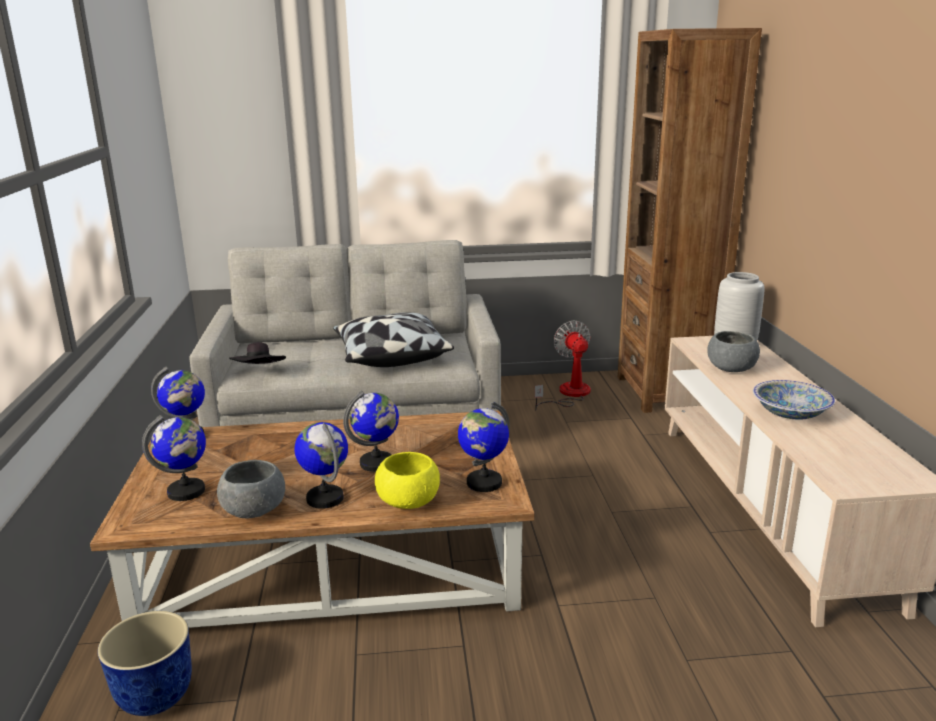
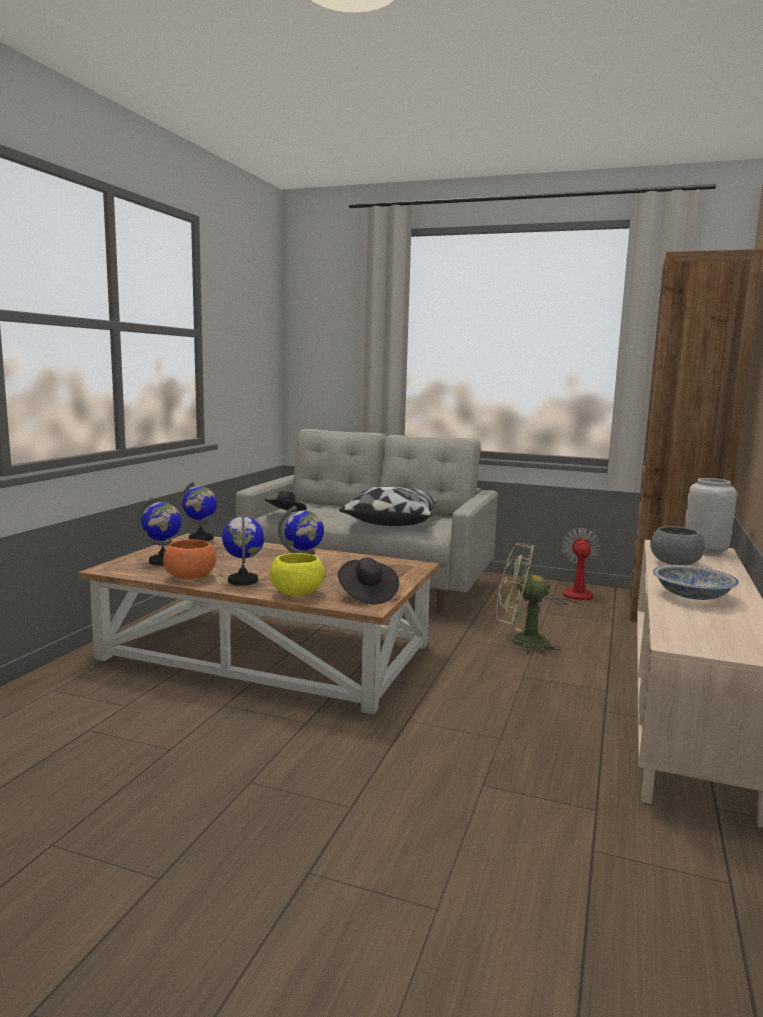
camera: 25 degrees right, 10 degrees down
(154, 697) = (79, 690): planter -> none
(254, 510) = (190, 577): grey bowl -> orange bowl
(483, 482) = (367, 595): globe -> black hat
(573, 467) = (520, 642): none -> green fan

